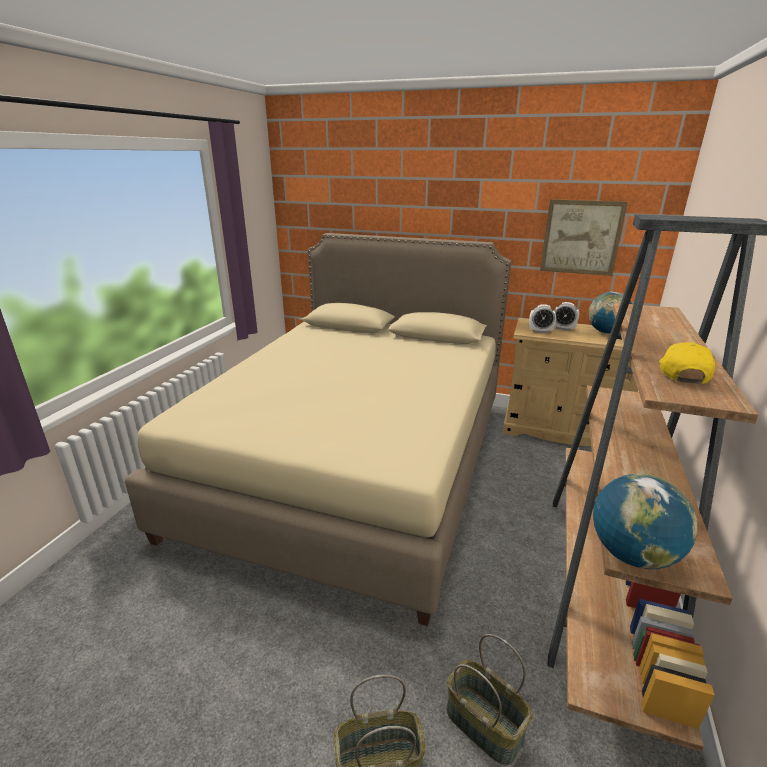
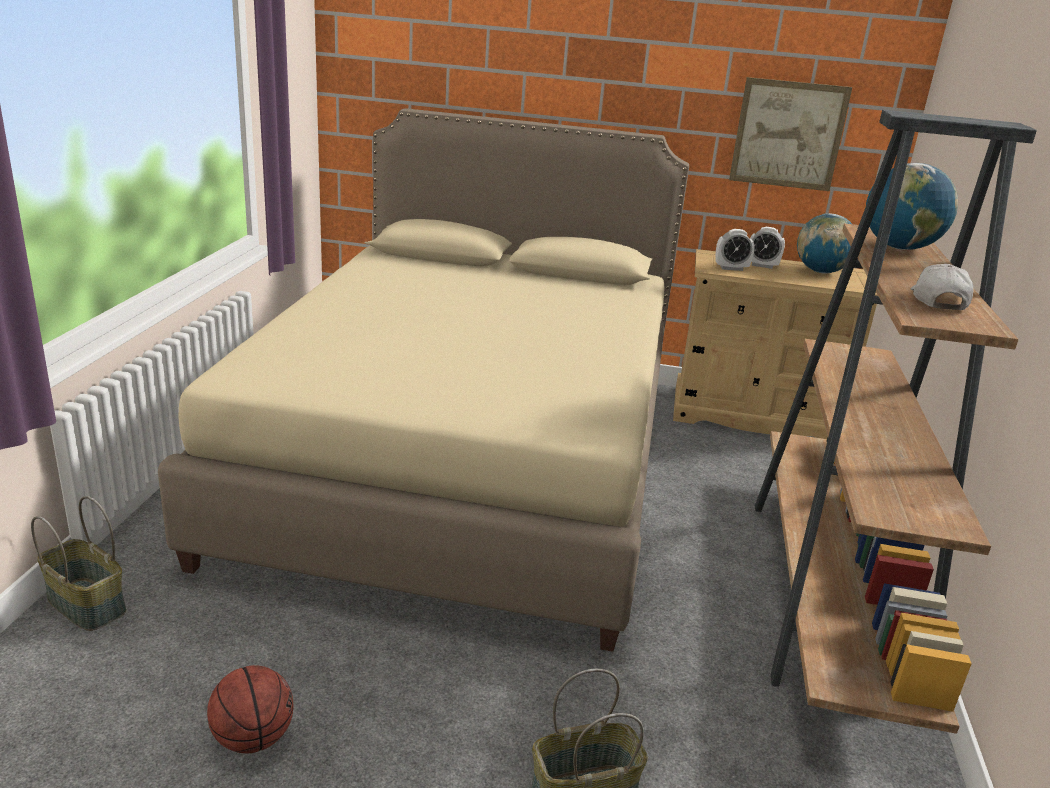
camera: 10 degrees left, 0 degrees up
(151, 689) = (253, 738): none -> basketball
(485, 724) = (704, 746): basket -> basket (88, 604)
(632, 555) = (883, 511): globe -> globe (899, 248)
(682, 373) = (937, 300): yellow cap -> white cap

